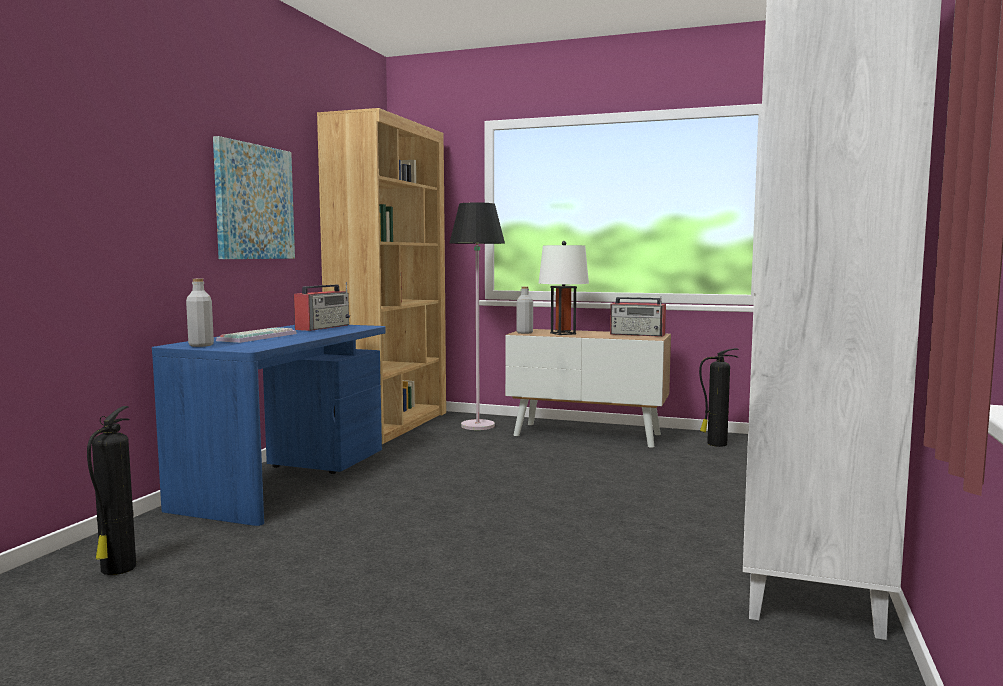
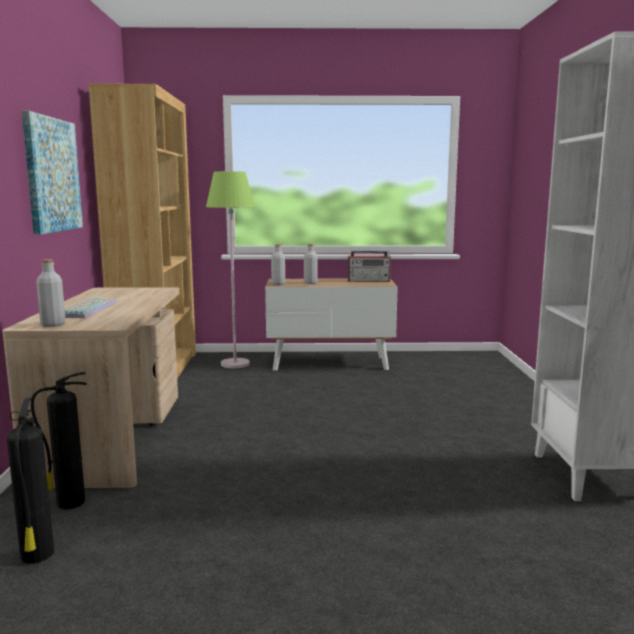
camera: 20 degrees left, 5 degrees up
(287, 479) = (115, 436): blue desk -> beige desk
(323, 327) = (125, 292): radio -> none
(478, 426) = (235, 364): black floor lamp -> green floor lamp
(563, 333) = (310, 283): white table lamp -> grey bottle
(715, 444) = (429, 362): fire extinguisher -> fire extinguisher (69, 503)

